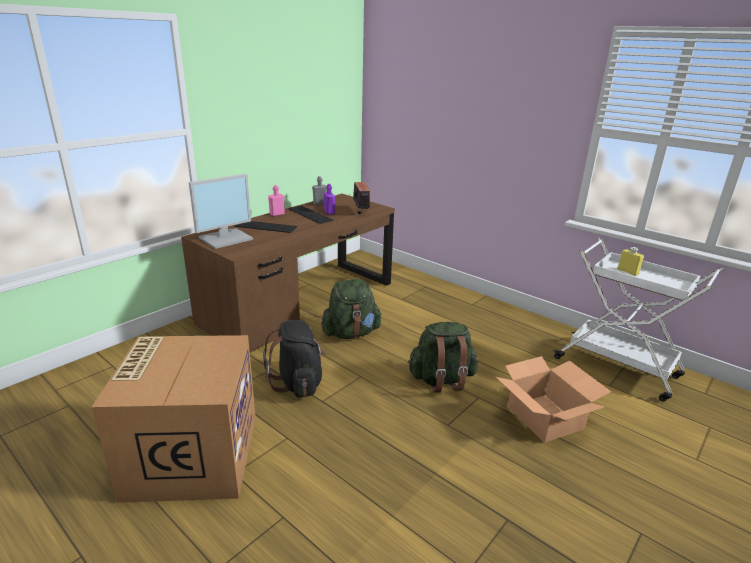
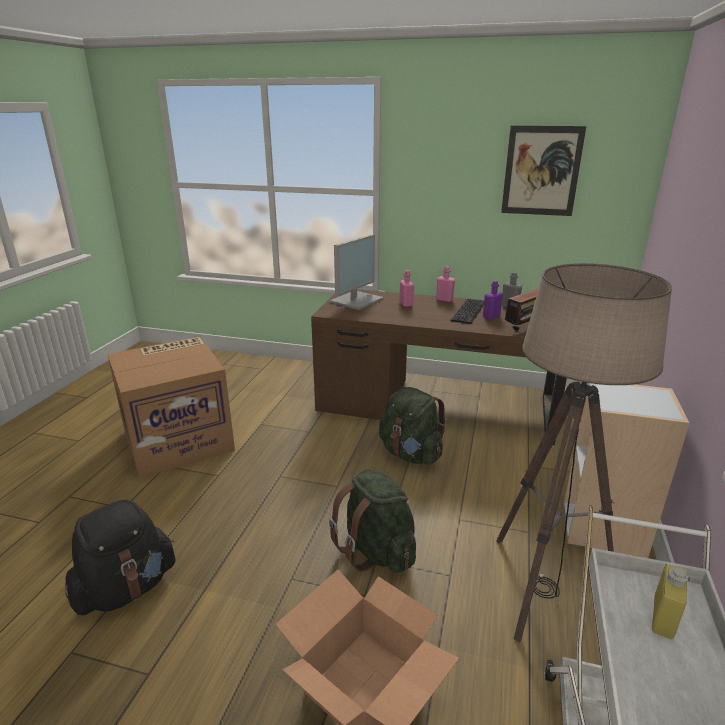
camera: 65 degrees right, 0 degrees up
(226, 238) = (356, 300): monitor -> monitor turned 75 degrees counterclockwise
(265, 226) = (406, 304): keyboard -> pink bottle
(298, 383) = (298, 453): black backpack -> black backpack (127, 588)
(305, 96) = (541, 171): none -> picture
(470, 302) = (604, 529): none -> bookcase
(502, 336) = (542, 588): none -> floor lamp

